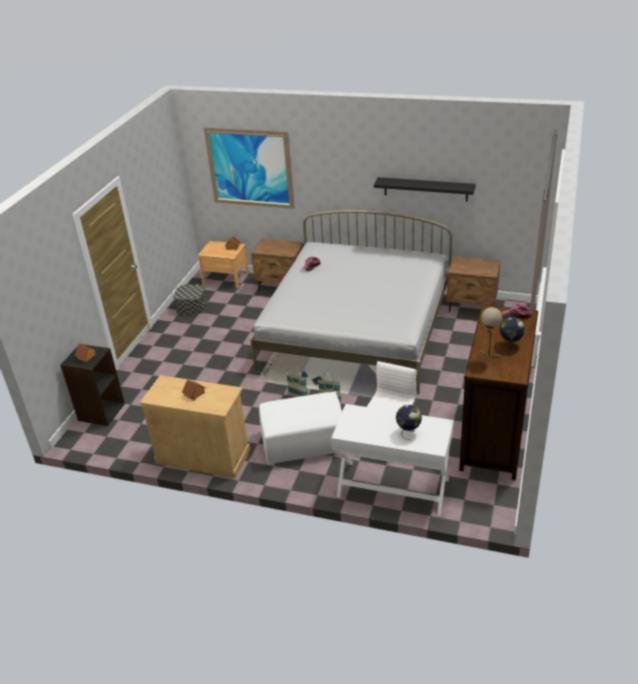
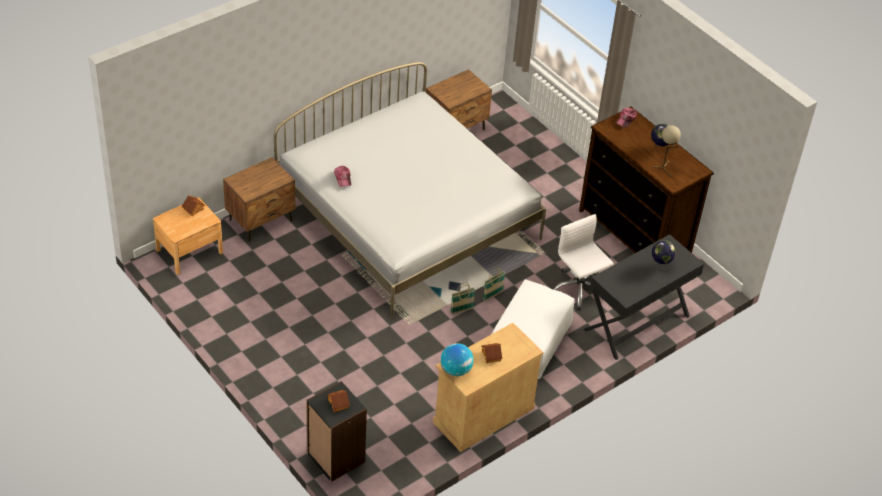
camera: 60 degrees left, 10 degrees up
(163, 385) = (456, 370): none -> globe
(191, 307) = (216, 305): storage box -> none
(249, 168) = (208, 105): picture -> none
(393, 488) = (637, 323): white desk -> black desk
(425, 189) = (398, 34): black shelf -> none

